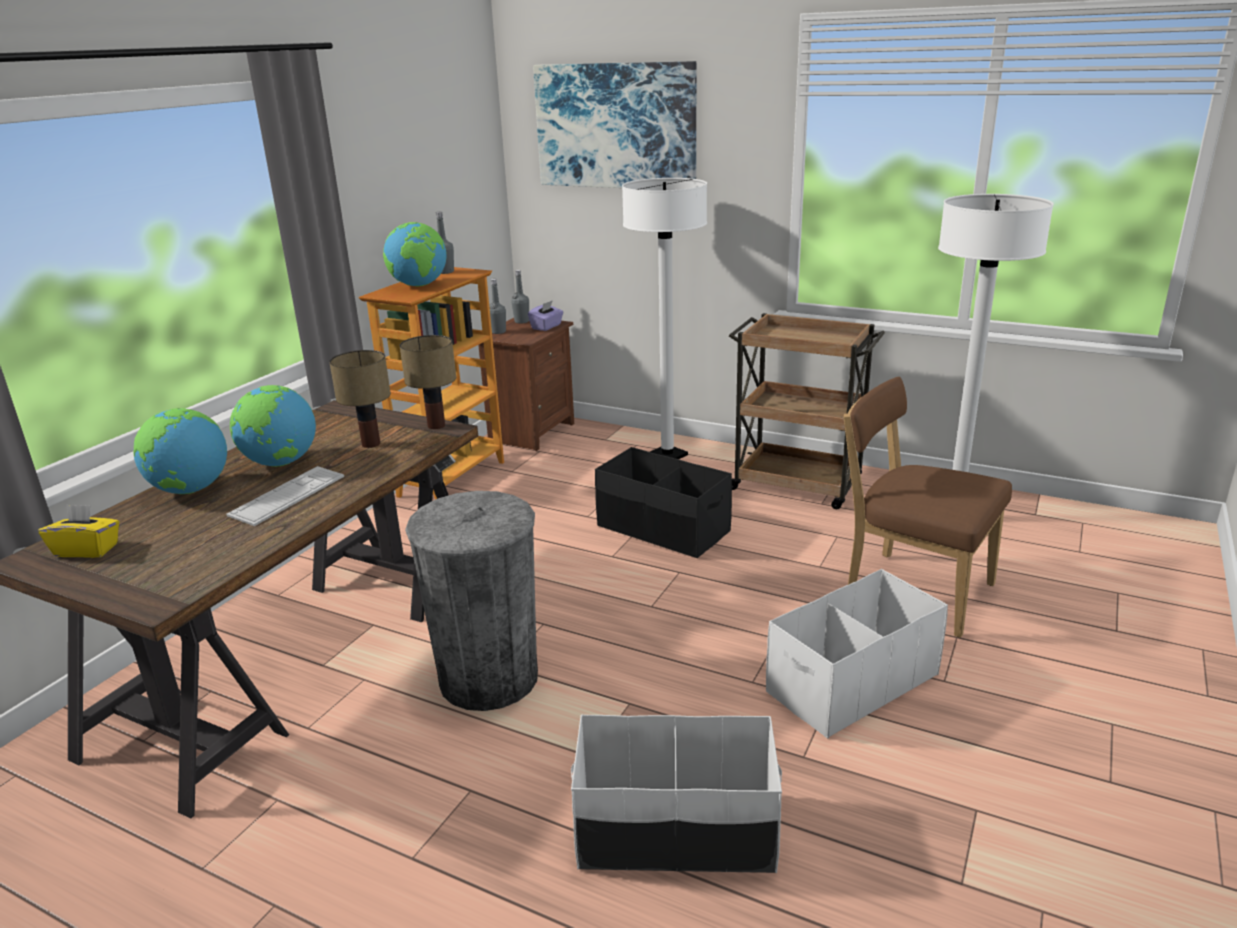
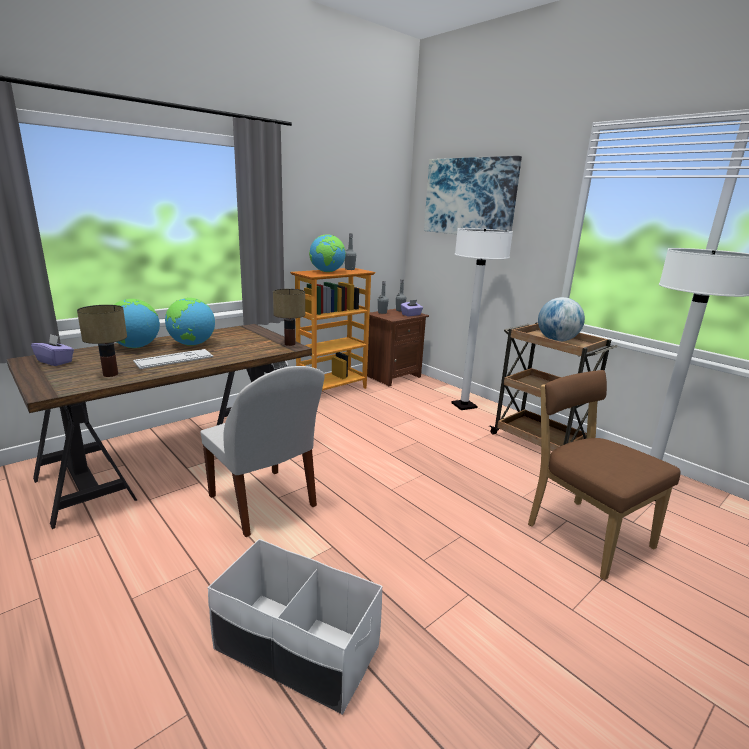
camera: 20 degrees right, 5 degrees down
(87, 550) = (55, 361): yellow tissue box -> purple tissue box
(370, 444) = (245, 345): table lamp -> table lamp (109, 374)
(489, 678) = (263, 503): grey trash can -> white chair
(663, 529) = (431, 446): black storage box -> none
(805, 338) = (557, 340): none -> globe
(851, 683) = (495, 586): white storage box -> none

